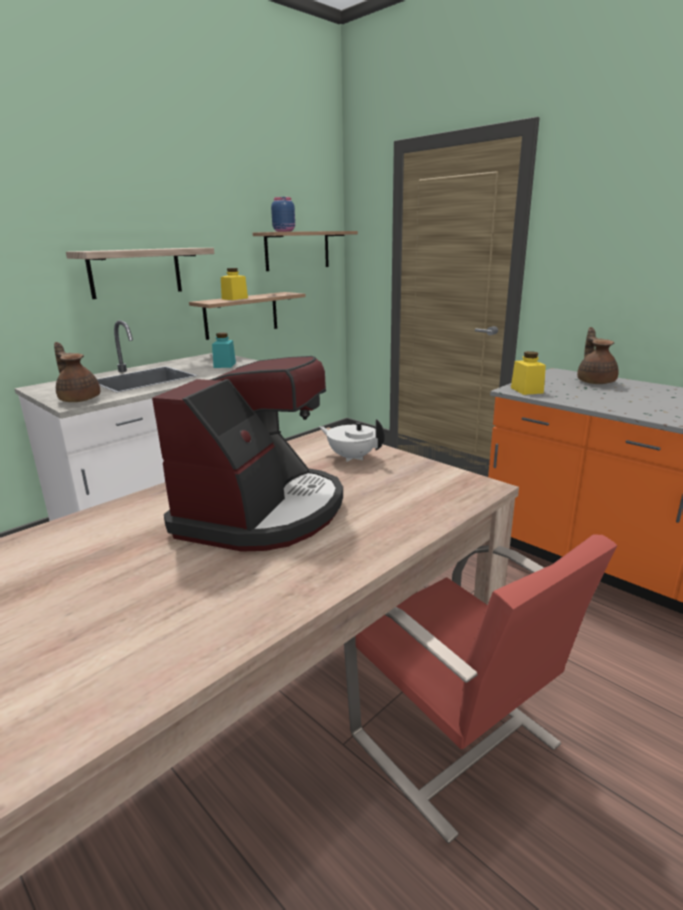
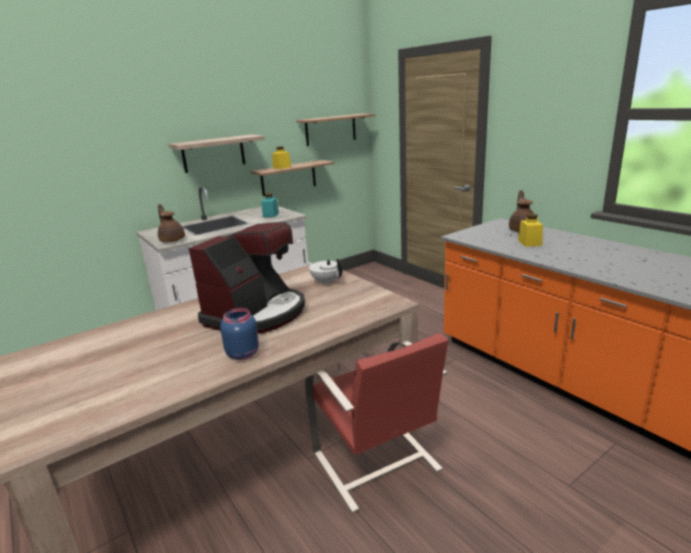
camera: 10 degrees right, 0 degrees up
(284, 231) = (318, 118): blue jar -> blue jar (243, 353)
(526, 390) = (466, 236): yellow jar -> yellow jar (529, 243)

